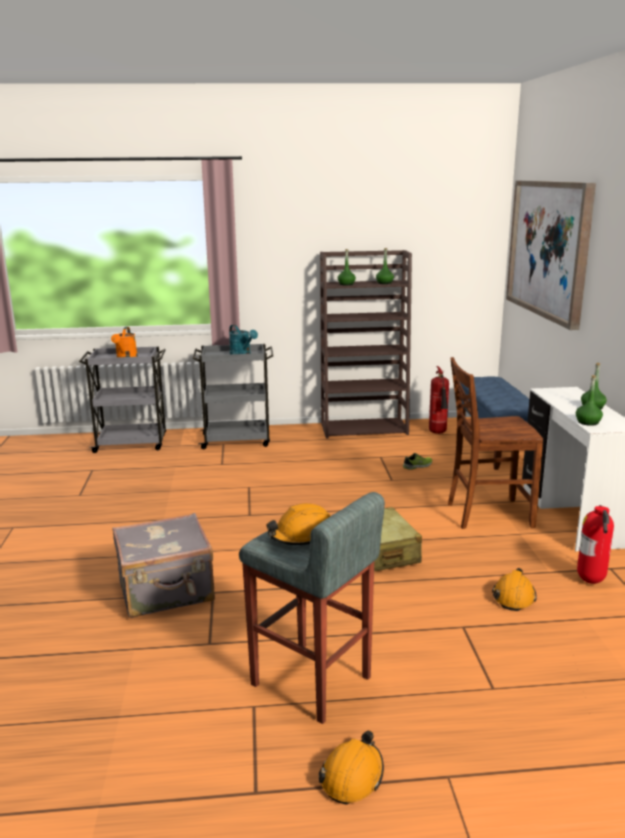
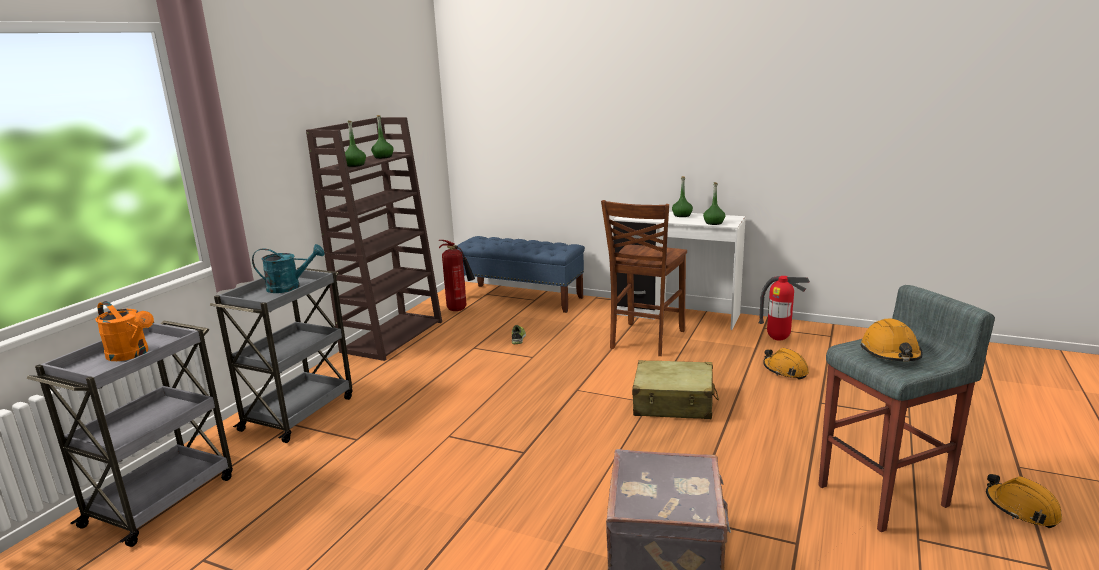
camera: 60 degrees left, 0 degrees up
(549, 249) = (539, 95): picture -> none

